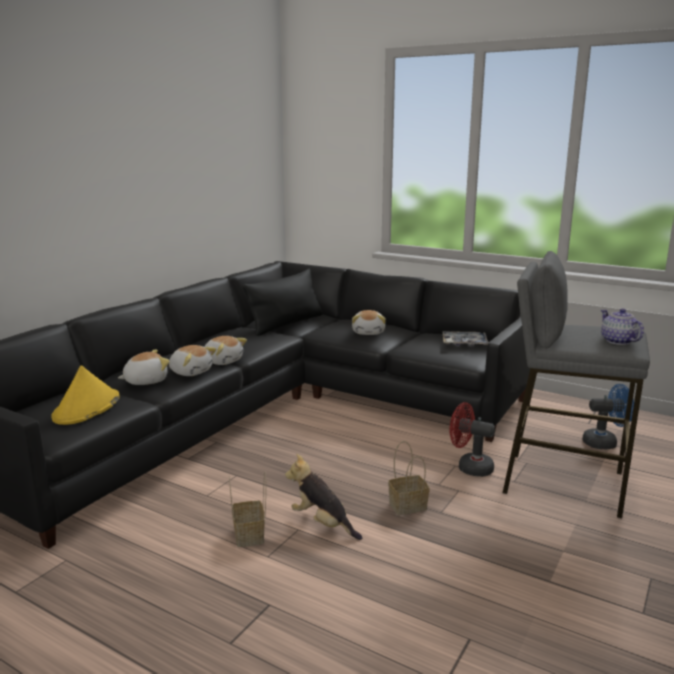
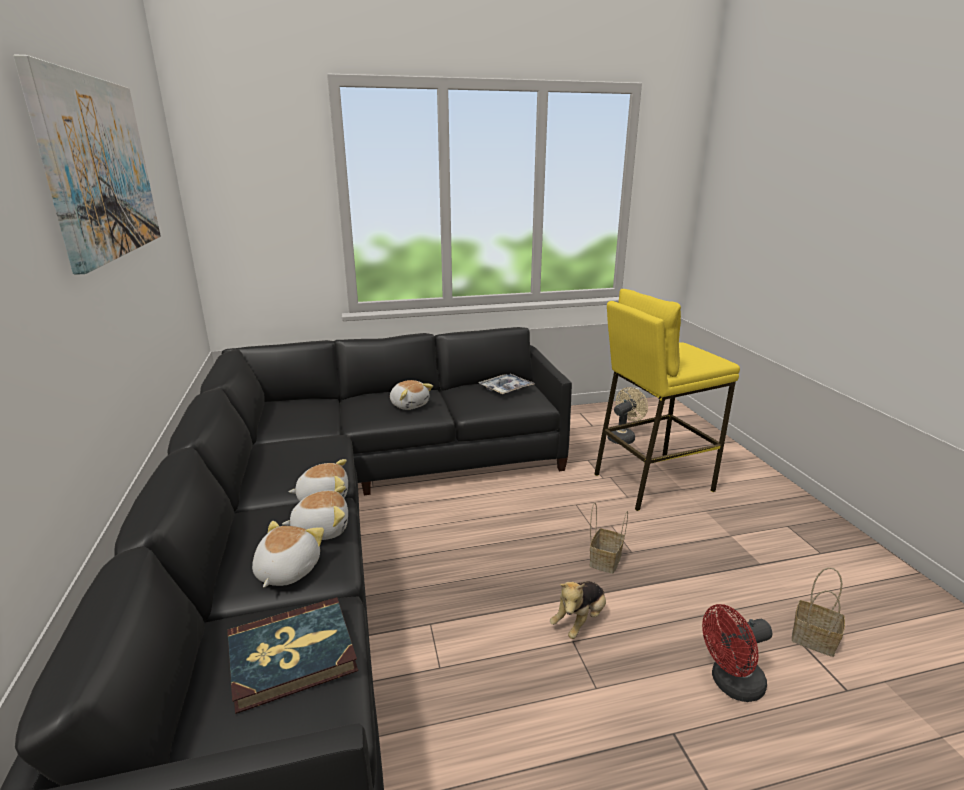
camera: 45 degrees left, 5 degrees up
(86, 408) = (292, 656): yellow hat -> book
(165, 120) = (99, 168): none -> picture
(250, 536) = (550, 679): basket -> basket (815, 639)
(286, 324) = (305, 423): black pillow -> none
(322, 523) = (579, 621): plush toy -> plush toy turned 45 degrees counterclockwise
(469, 467) = (586, 500): red fan -> red fan (730, 684)
(563, 482) = (651, 482): grey stool -> yellow stool
(605, 442) = (623, 437): blue fan -> beige fan
(618, 341) = (702, 355): teapot -> none

